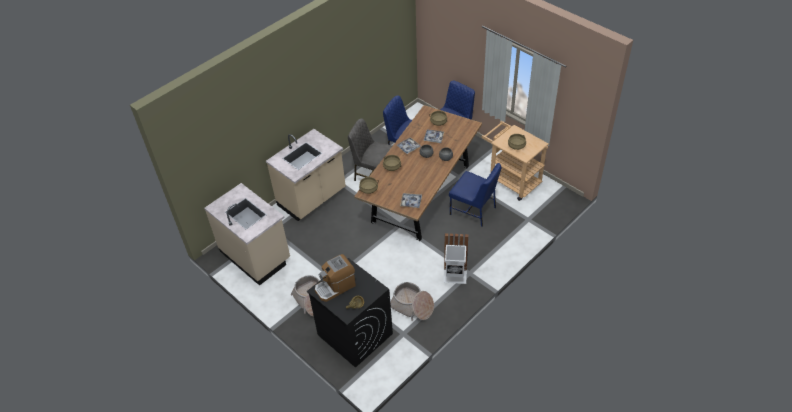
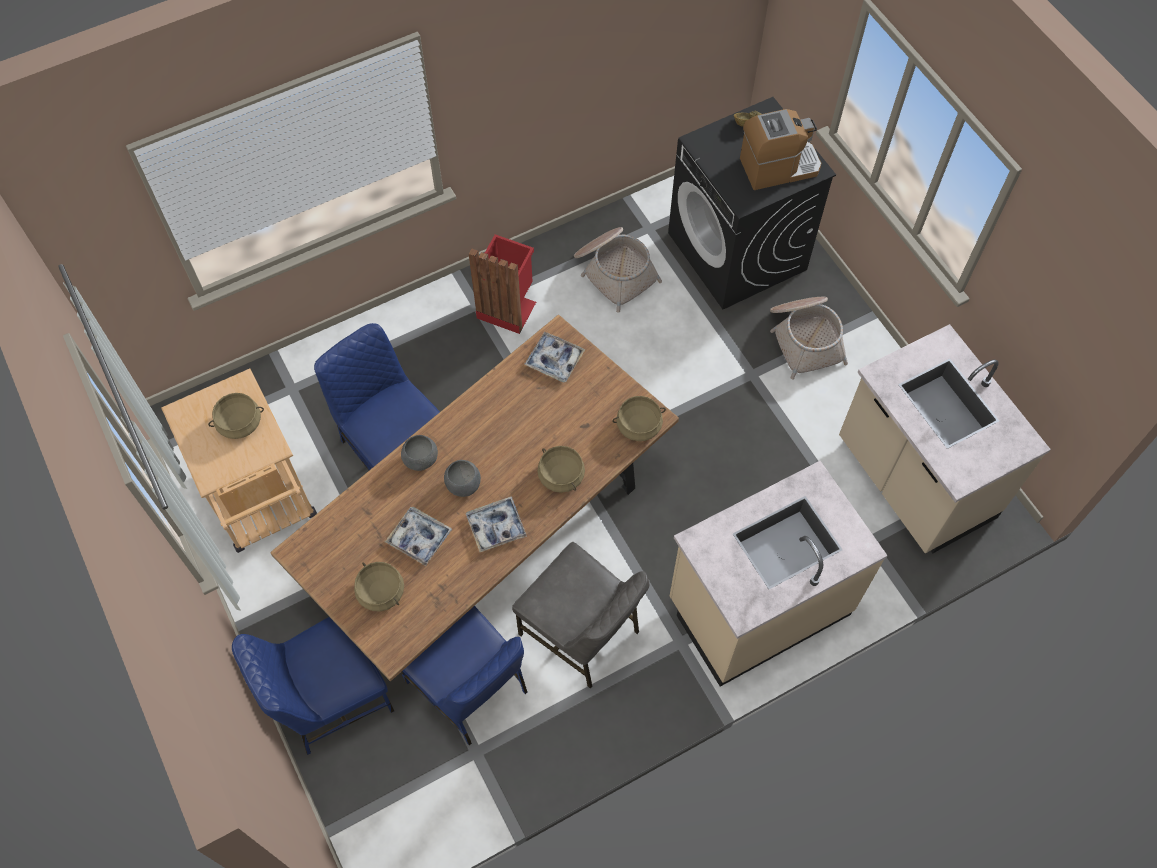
camera: 165 degrees left, 15 degrees up
(455, 276) = (507, 307): white trash can -> red trash can

